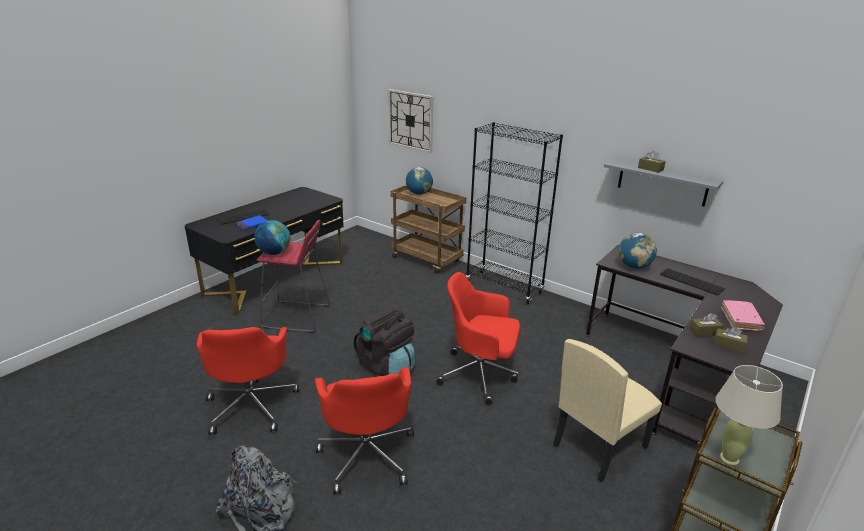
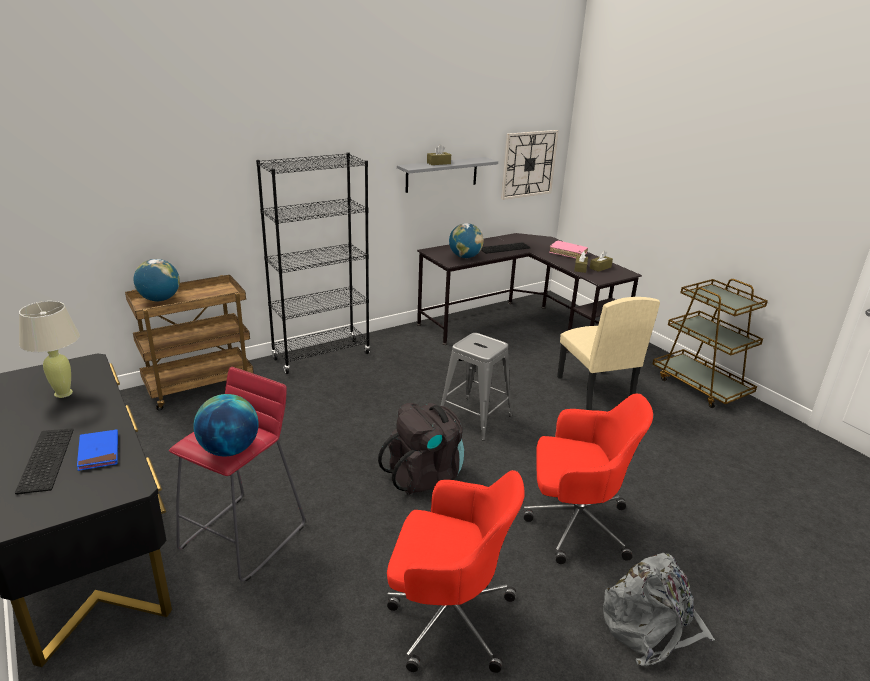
camera: 70 degrees left, 0 degrees up
(410, 120) = (96, 195): wall clock -> wall clock (529, 164)
(480, 375) = (475, 418): red office chair -> grey stool
(729, 458) = (732, 306): beige table lamp -> beige table lamp (63, 393)

